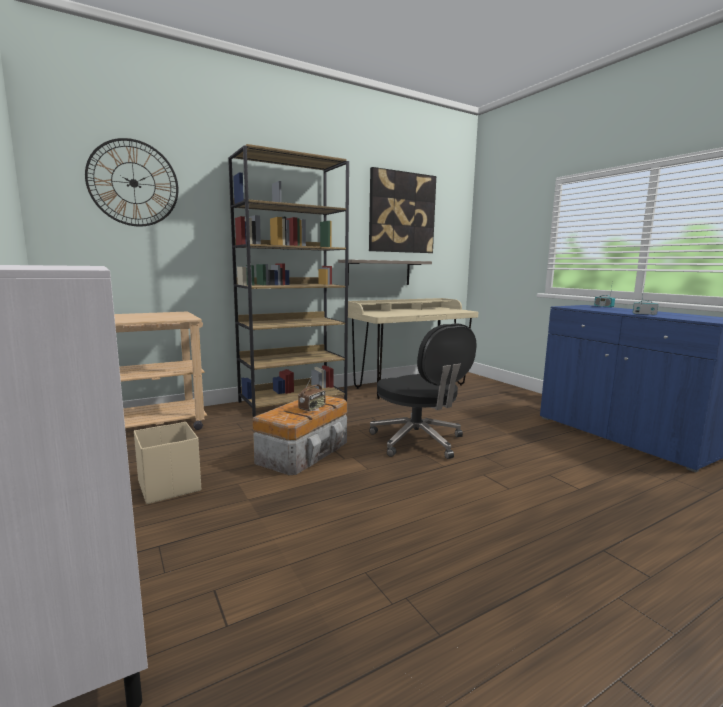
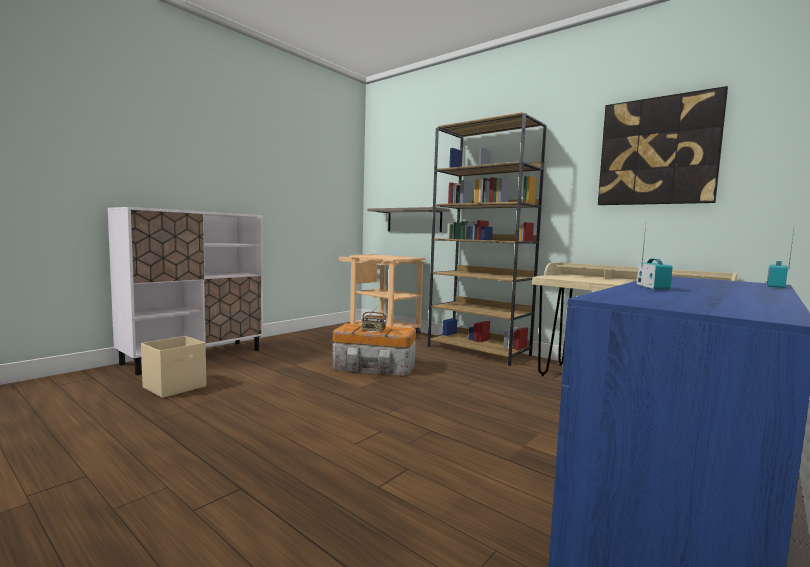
camera: 70 degrees right, 5 degrees down
(133, 183) = (407, 169): wall clock -> none
(169, 485) = (304, 349): beige storage box -> beige storage box (175, 387)
(378, 272) = (613, 231): shelf -> shelf (414, 220)
(418, 441) = (438, 400): black office chair -> none

